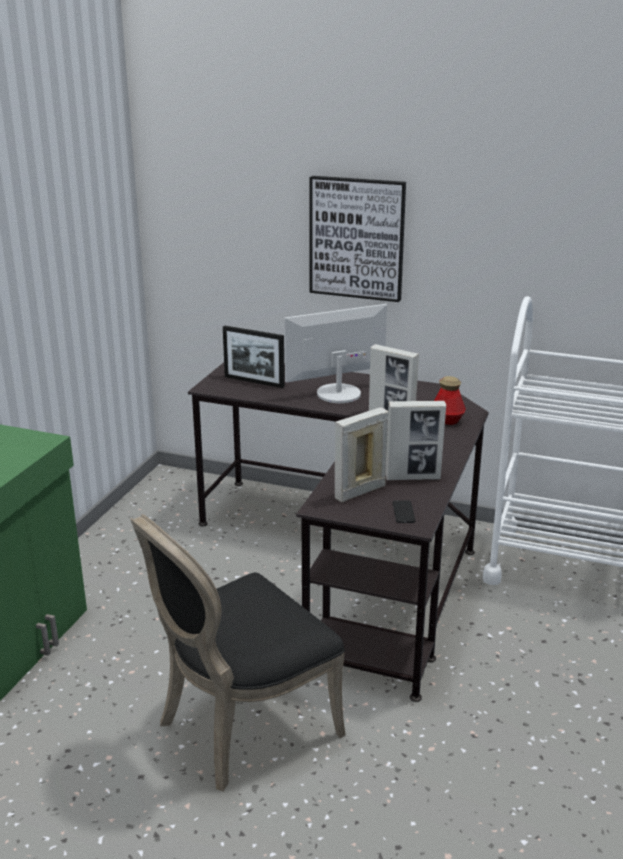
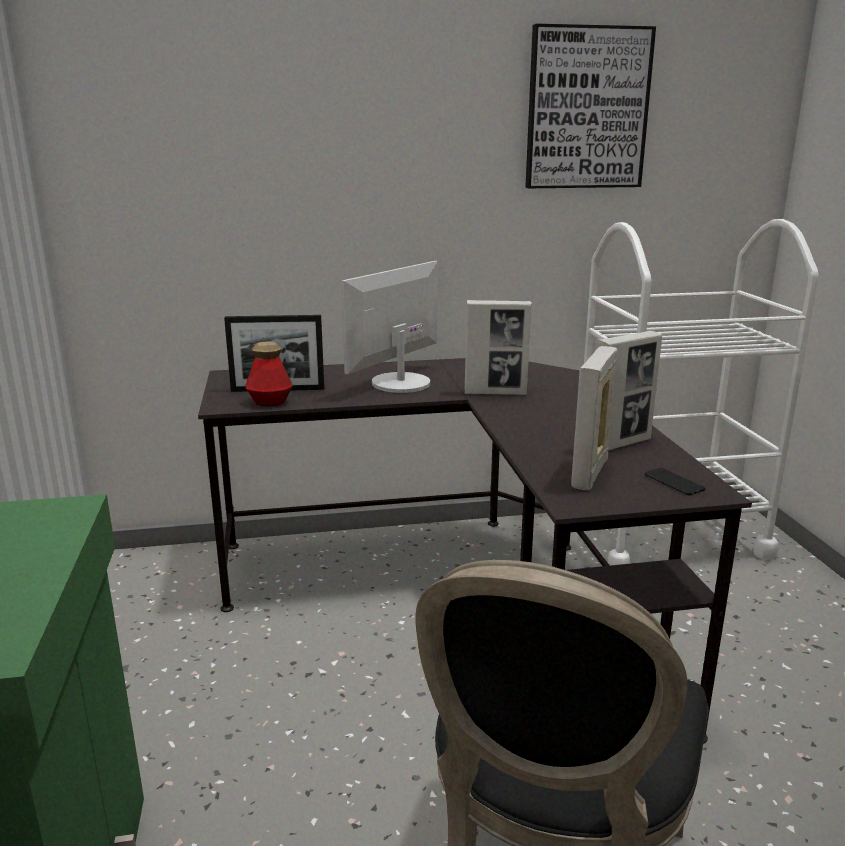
camera: 30 degrees left, 5 degrees down
(357, 238) = (378, 184): picture -> picture (587, 109)
(447, 420) = (557, 385): bottle -> bottle (270, 402)

